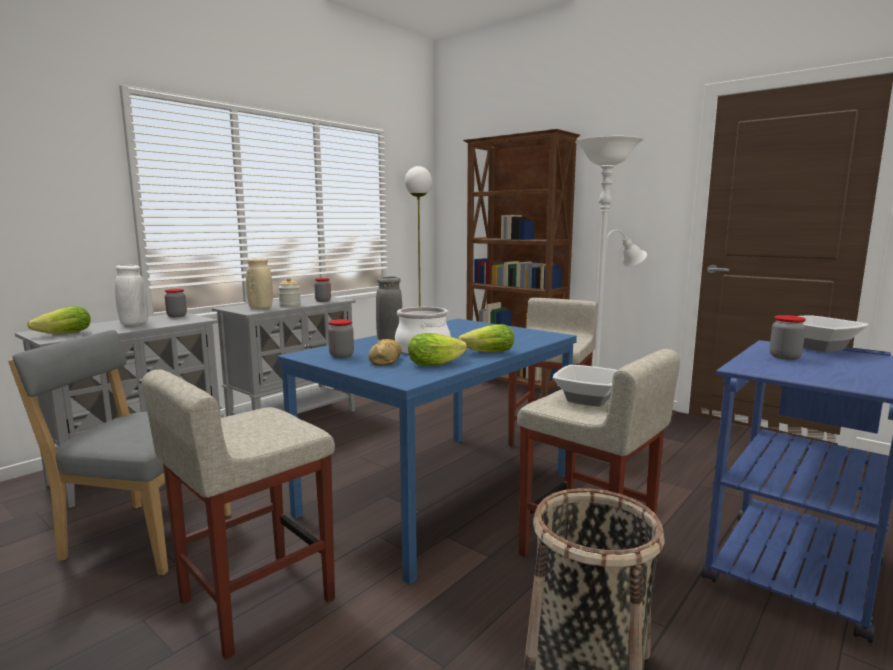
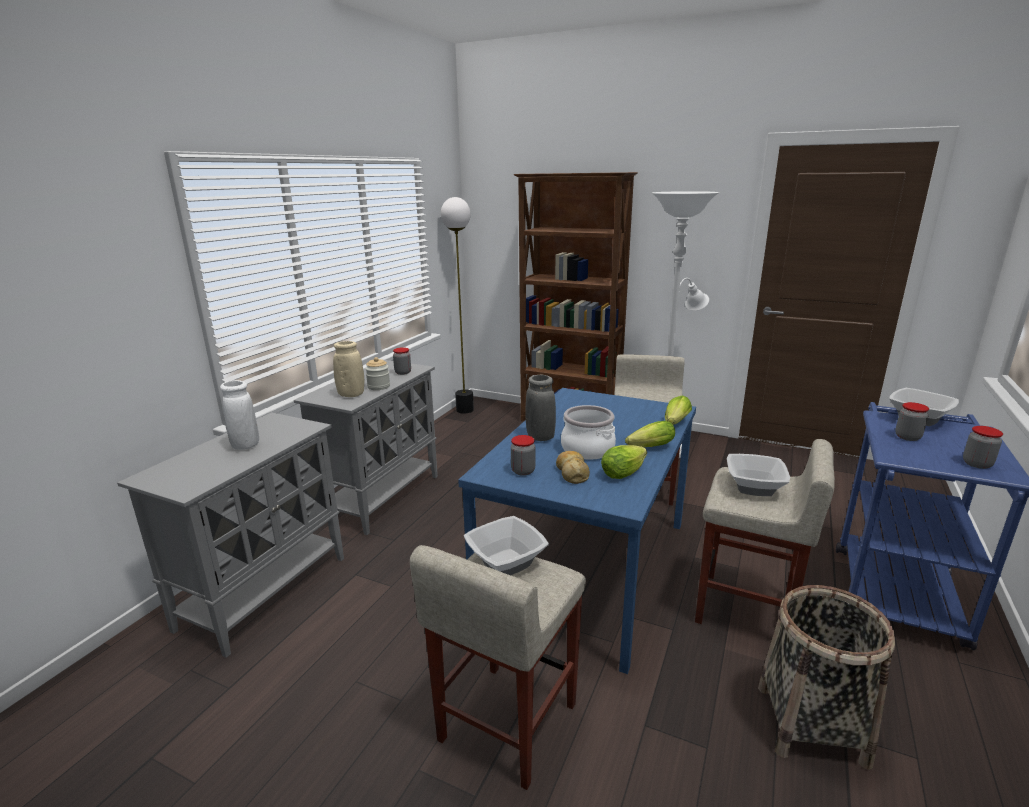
camera: 15 degrees left, 10 degrees up
(61, 334) = (184, 479): lettuce -> lettuce (675, 423)
(143, 536) = (338, 675): grey chair -> none
(177, 316) = (275, 422): jar -> jar (977, 464)
(267, 419) = (507, 563): none -> bowl

